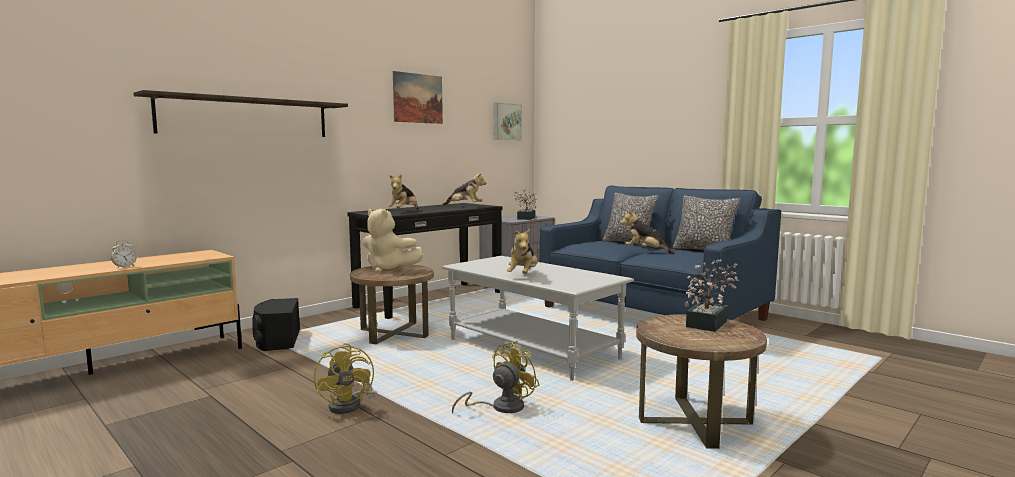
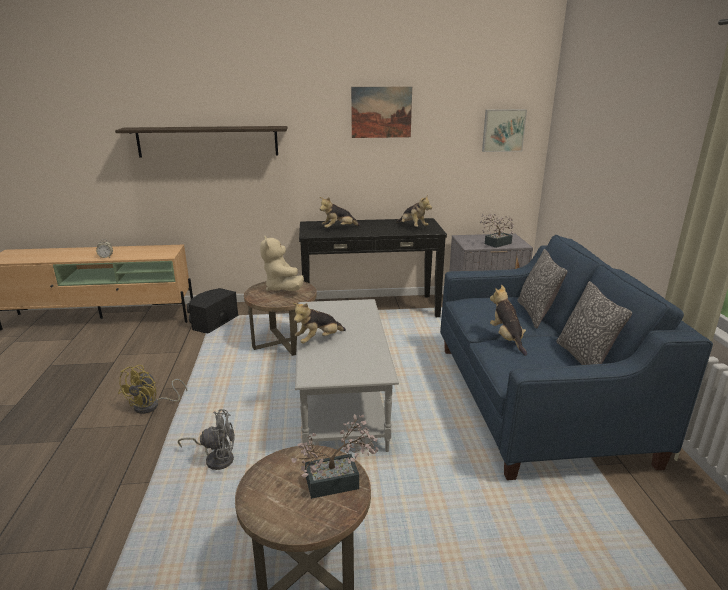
camera: 40 degrees right, 15 degrees up
(501, 408) = (216, 458): yellow fan -> grey fan

